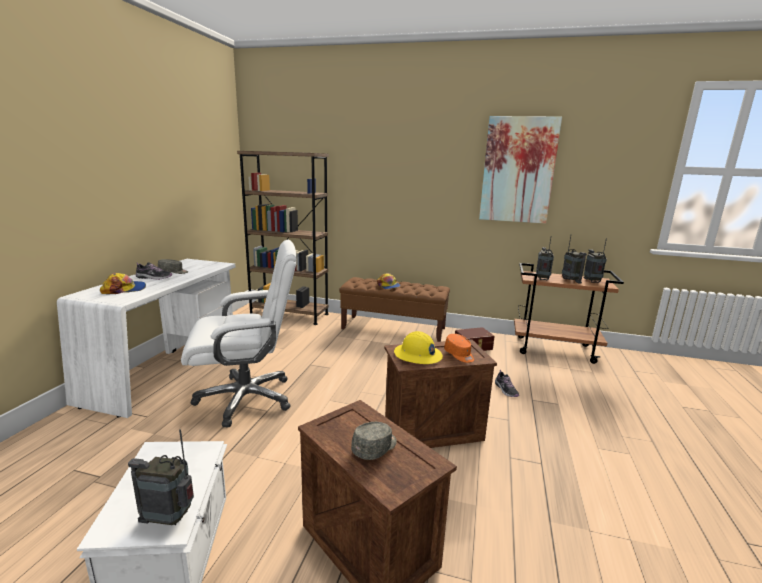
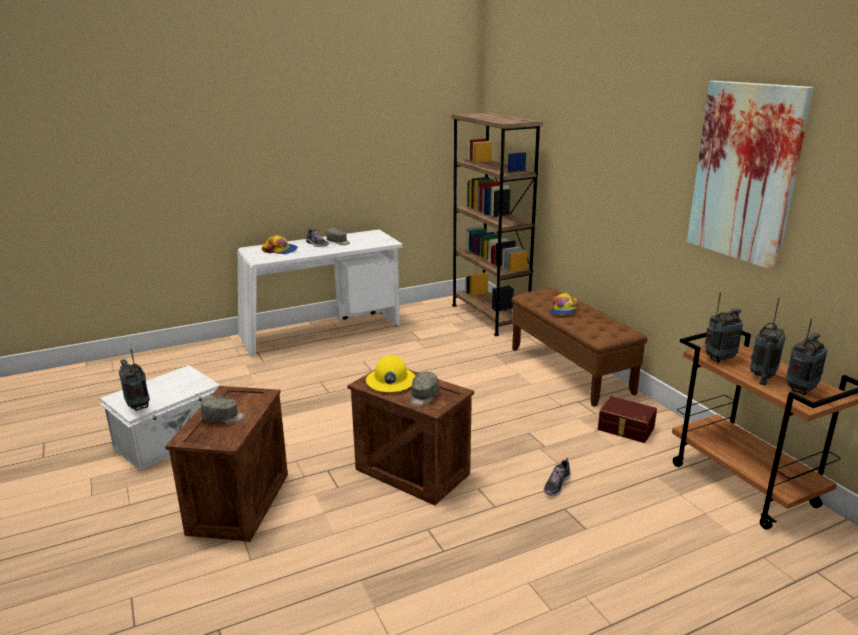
camera: 50 degrees right, 5 degrees up
(247, 398) = (332, 377): white office chair -> none
(459, 355) = (423, 397): orange cap -> grey cap

